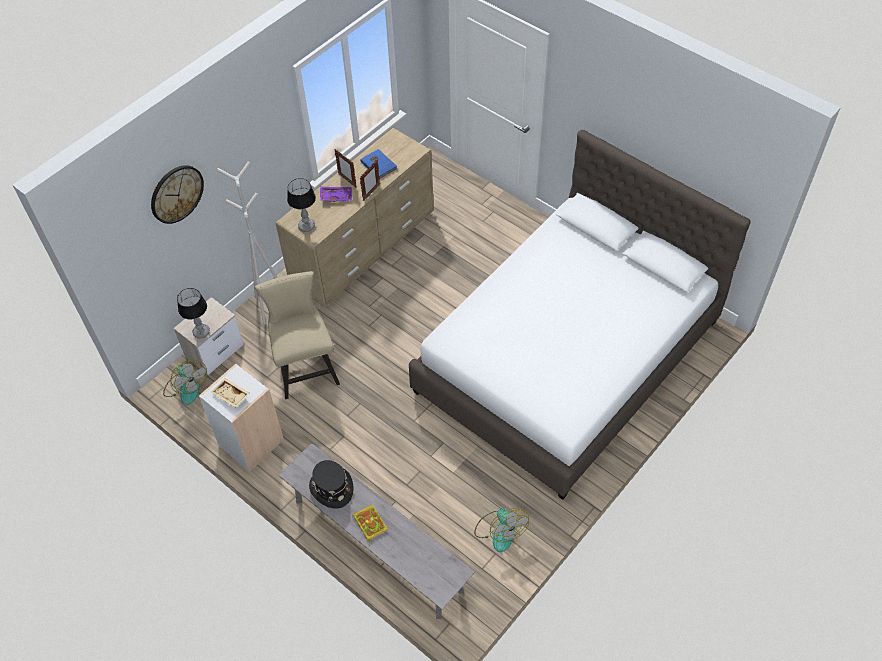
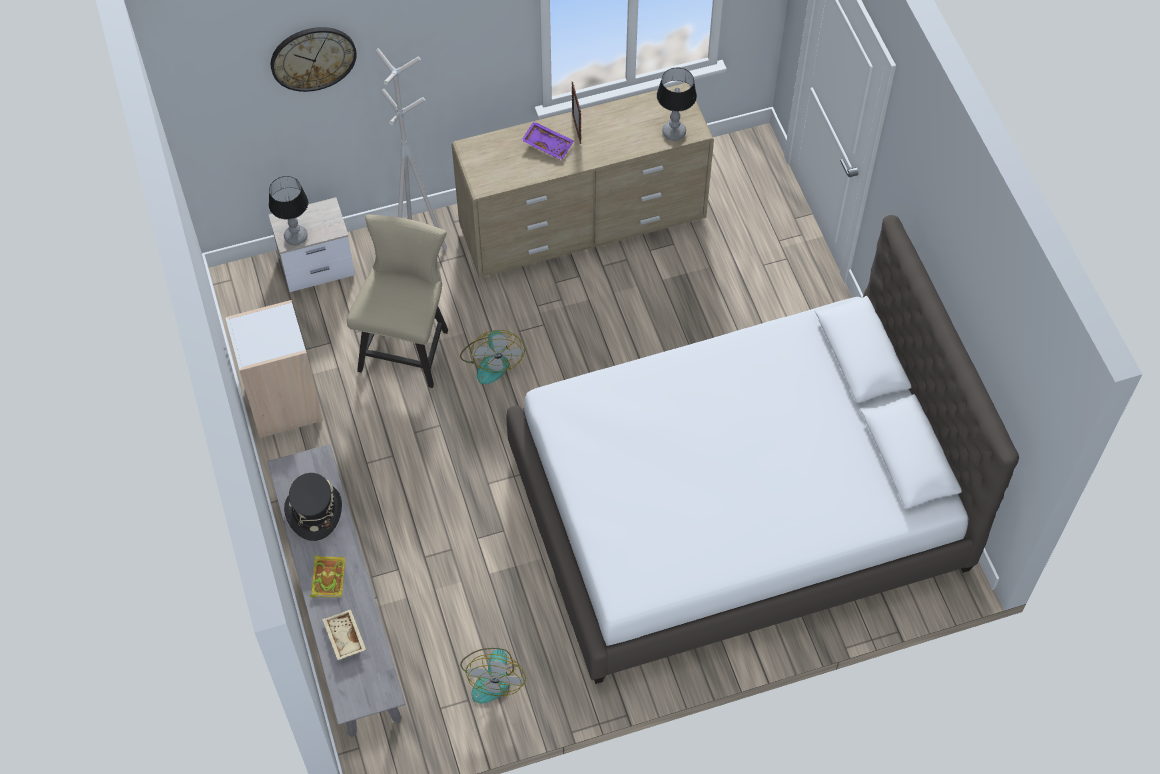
camera: 30 degrees right, 5 degrees up
(186, 387) = (256, 294): fan -> fan (491, 360)
(230, 396) = (259, 337): beige tray -> beige tray (344, 638)
(306, 226) = (484, 166): table lamp -> table lamp (673, 132)
(371, 193) = (594, 161): picture frame -> none
(379, 164) = (631, 127): blue book -> none

